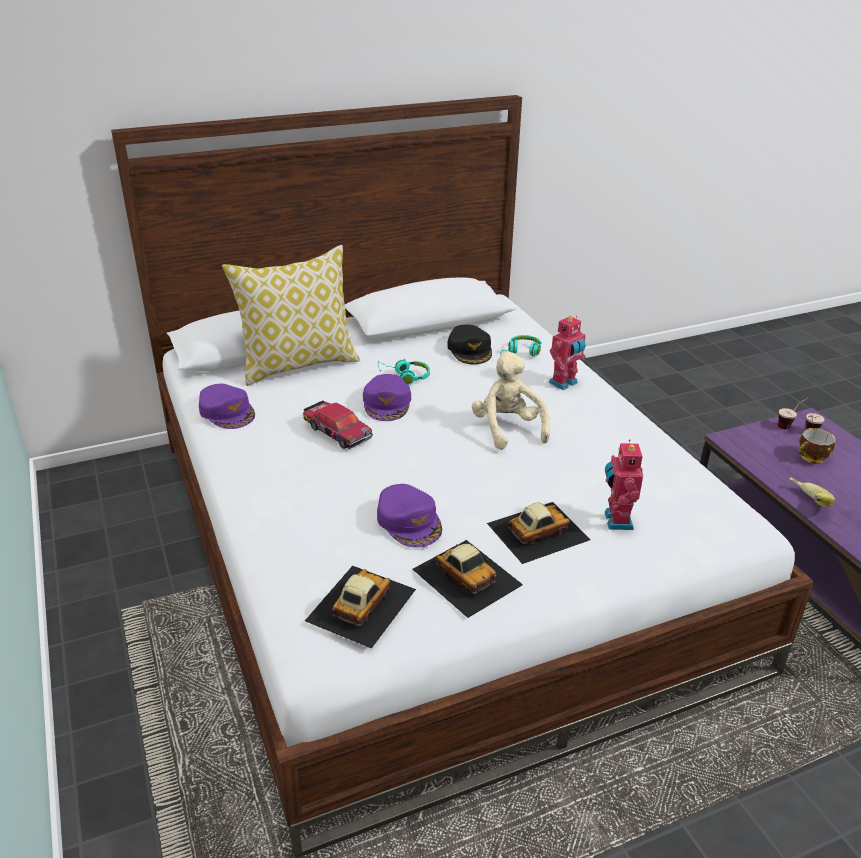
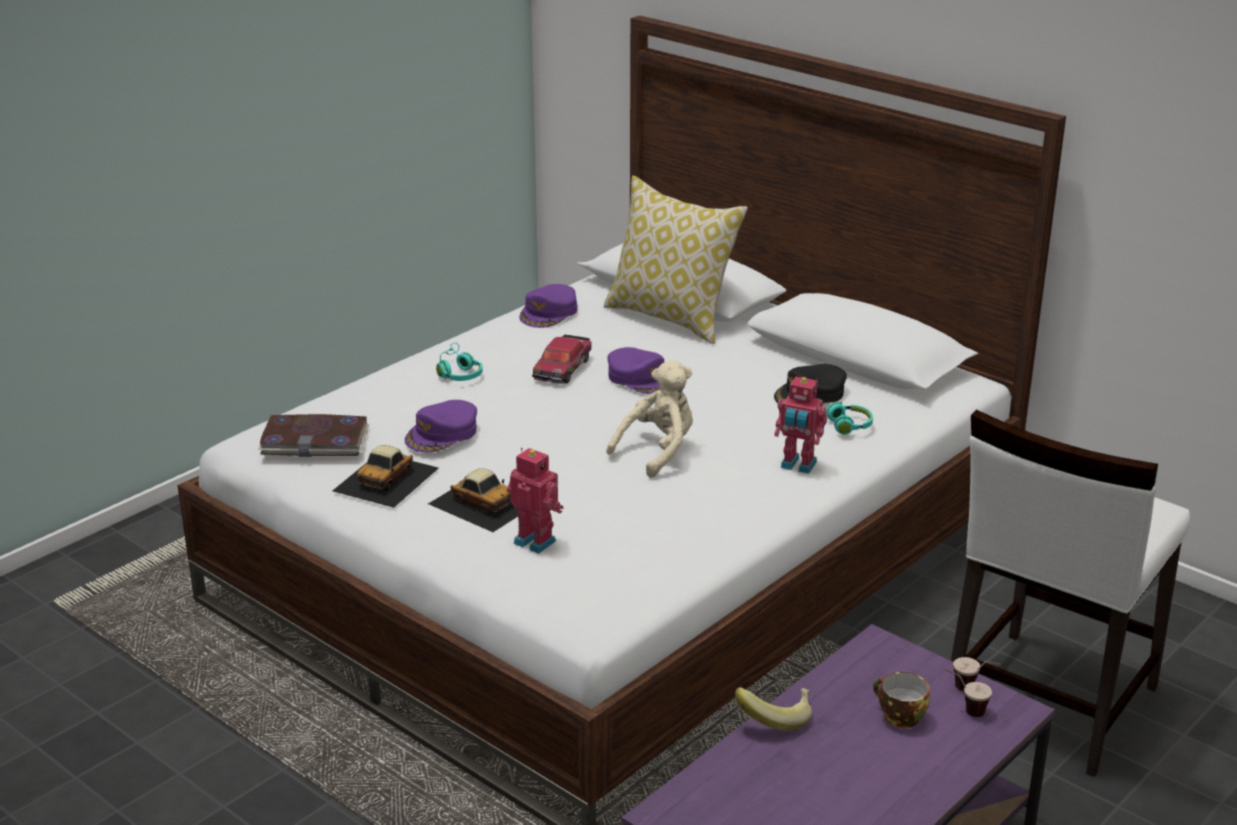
camera: 65 degrees right, 5 degrees down
(360, 605) = (315, 440): toy car -> book
(387, 403) = (641, 378): purple cap -> purple cap turned 105 degrees counterclockwise
(405, 377) = (708, 375): turquoise headphones -> turquoise headphones (458, 372)
(616, 520) = (536, 541): toy robot -> toy robot turned 60 degrees clockwise
(681, 435) = (1047, 702): none -> white chair

